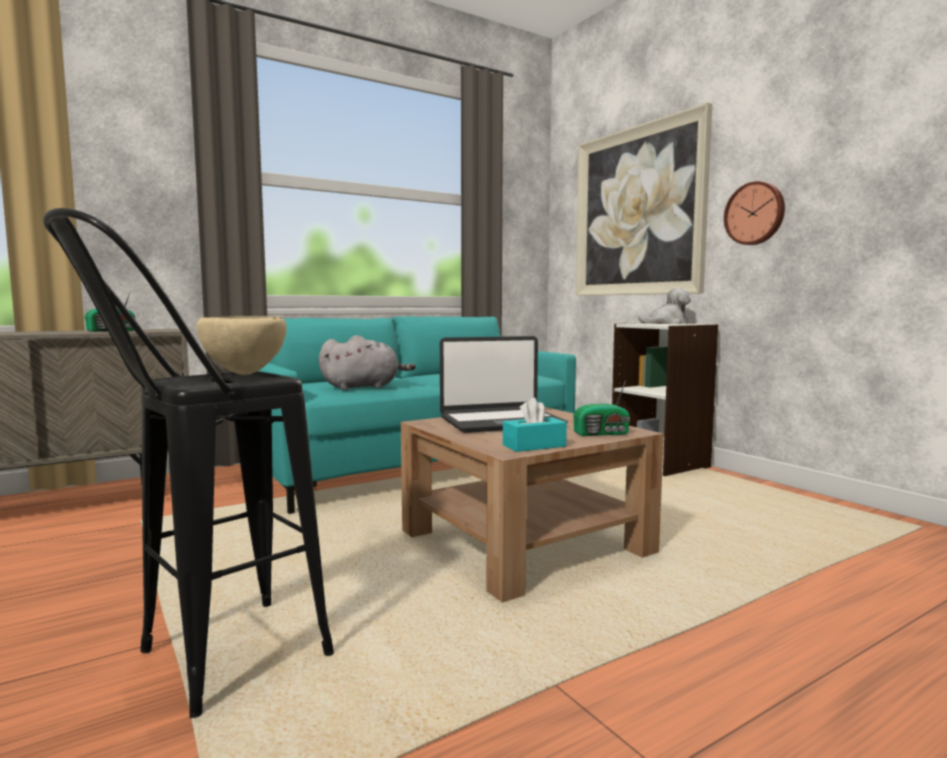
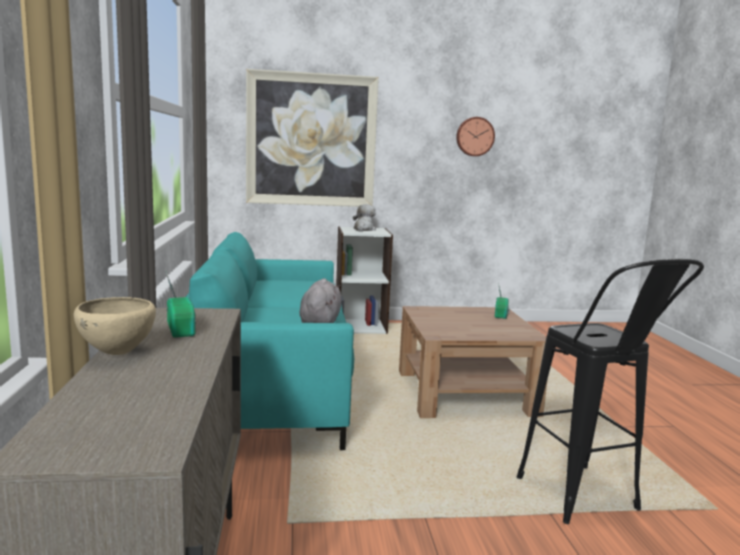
camera: 65 degrees left, 5 degrees up
(246, 374) = (573, 328): beige bowl -> beige bowl (118, 353)
(501, 422) = (451, 322): laptop -> none
(534, 446) = (523, 330): turquoise tissue box -> none
(755, 213) = (409, 158): wall clock -> wall clock (474, 136)

